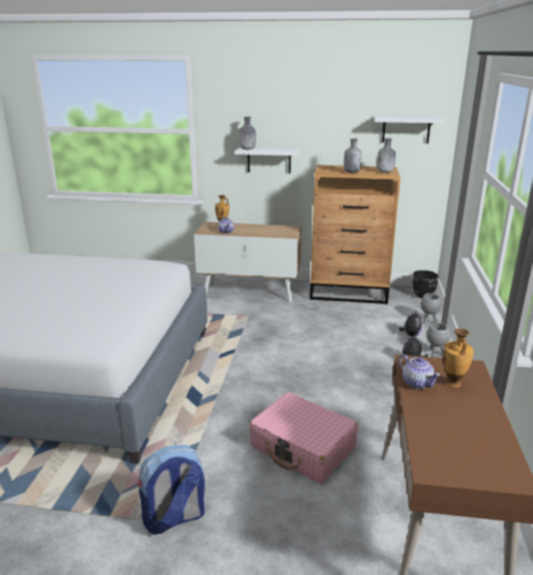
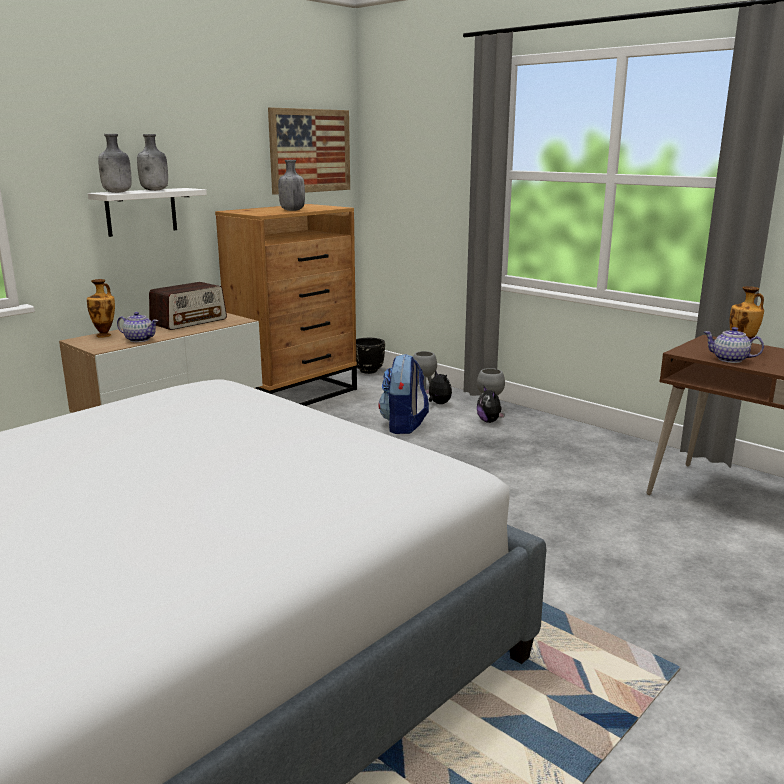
camera: 55 degrees left, 5 degrees down
(174, 519) = (675, 660): backpack -> backpack (404, 426)
(270, 228) = (189, 321): none -> radio
(303, 447) = (593, 528): pink suitcase -> none
(385, 172) = (322, 207): grey bottle -> grey bottle (155, 190)
(406, 129) = (310, 151): white shelf -> picture
(416, 383) = (730, 360): teapot -> teapot turned 150 degrees counterclockwise

